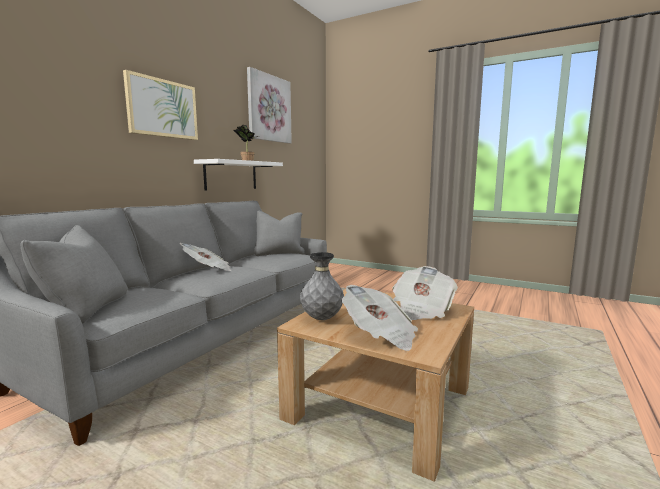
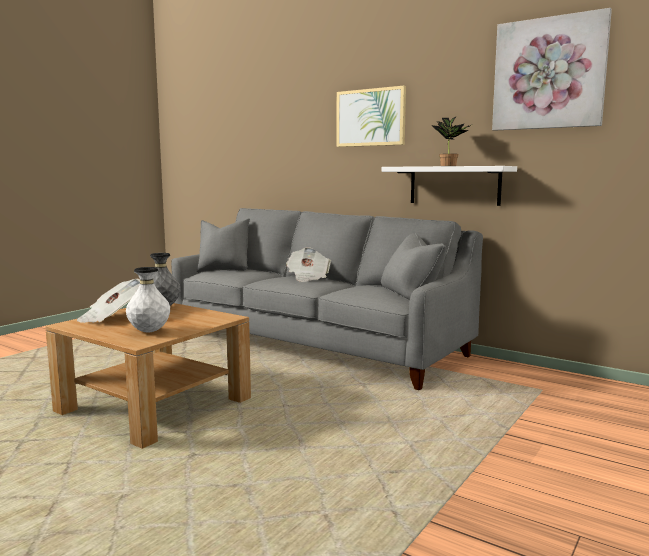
camera: 95 degrees right, 0 degrees up
(421, 310) = (149, 331): newspaper -> white vase

